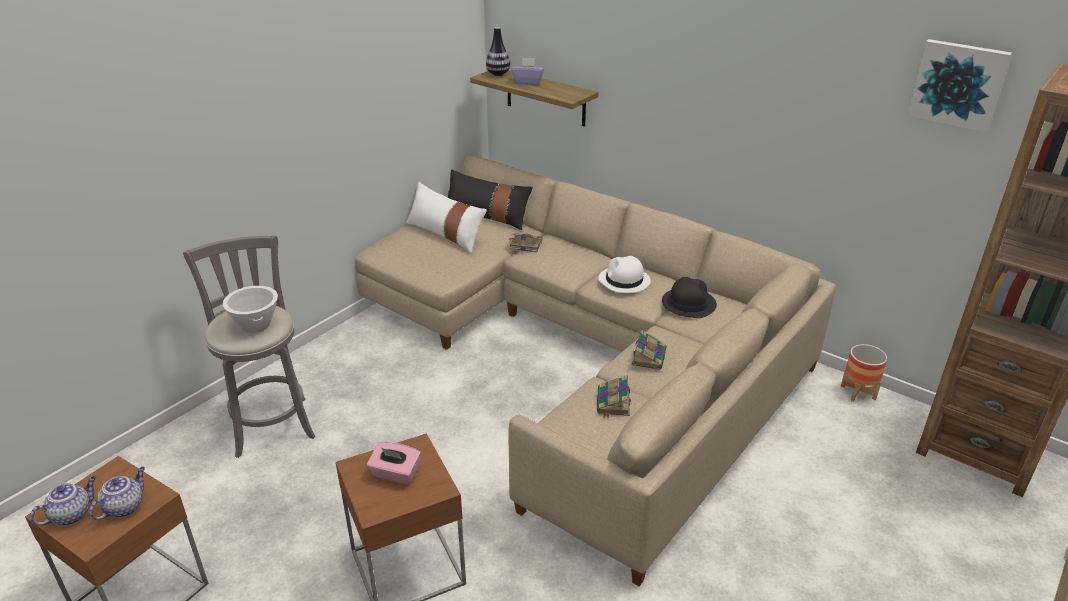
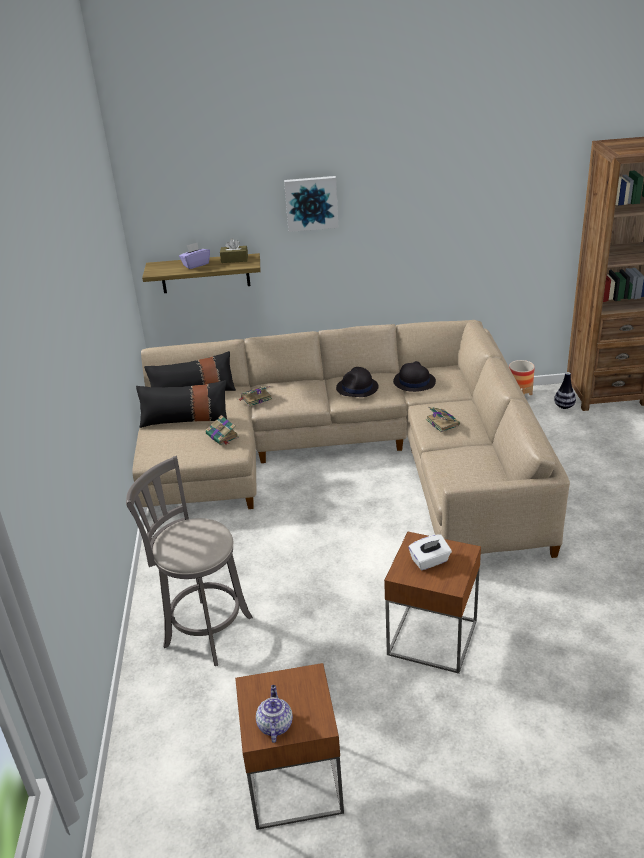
camera: 40 degrees left, 0 degrees up
(125, 507) = (302, 695): teapot -> none
(255, 325) = (203, 537): white bowl -> none
(395, 474) = (430, 561): pink tissue box -> white tissue box
(445, 234) = (185, 419): white pillow -> black pillow
(498, 74) = (159, 267): vase -> vase (564, 406)
(566, 89) = (234, 259): none -> brown tissue box
(613, 403) = (463, 457): book -> book (222, 436)
(624, 281) = (357, 388): white hat -> black hat
(958, 84) = (536, 169): picture -> picture (311, 203)

